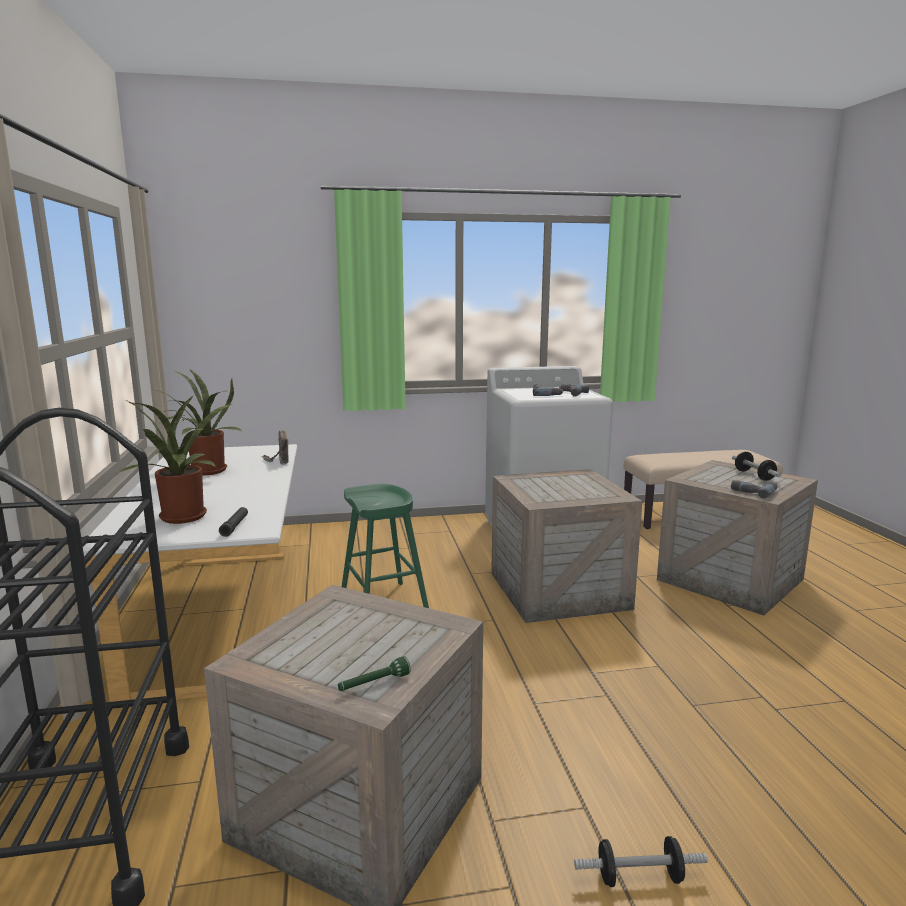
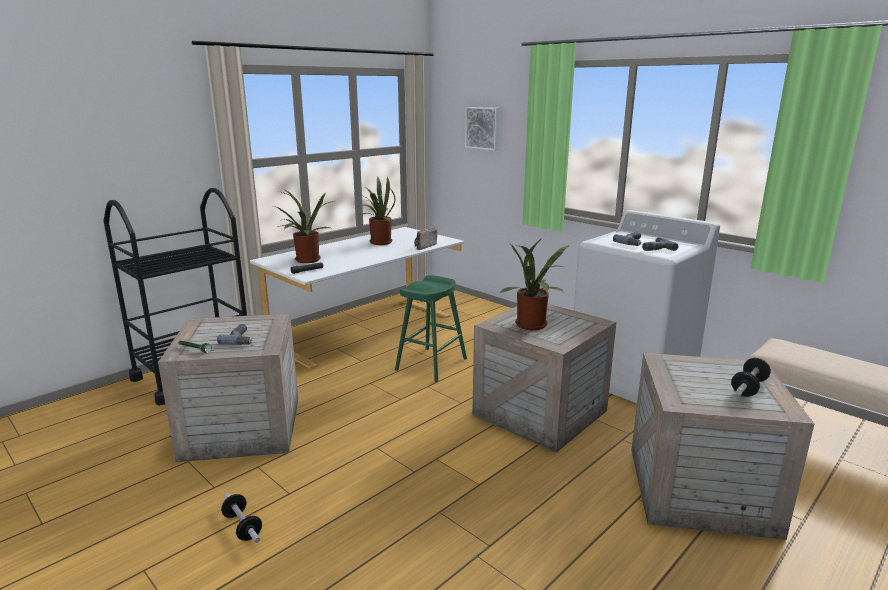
camera: 55 degrees right, 5 degrees up
(251, 296) = (483, 128): none -> picture
(564, 492) = (533, 326): none -> potted plant
(753, 491) = (685, 394): power drill -> power drill (242, 339)

